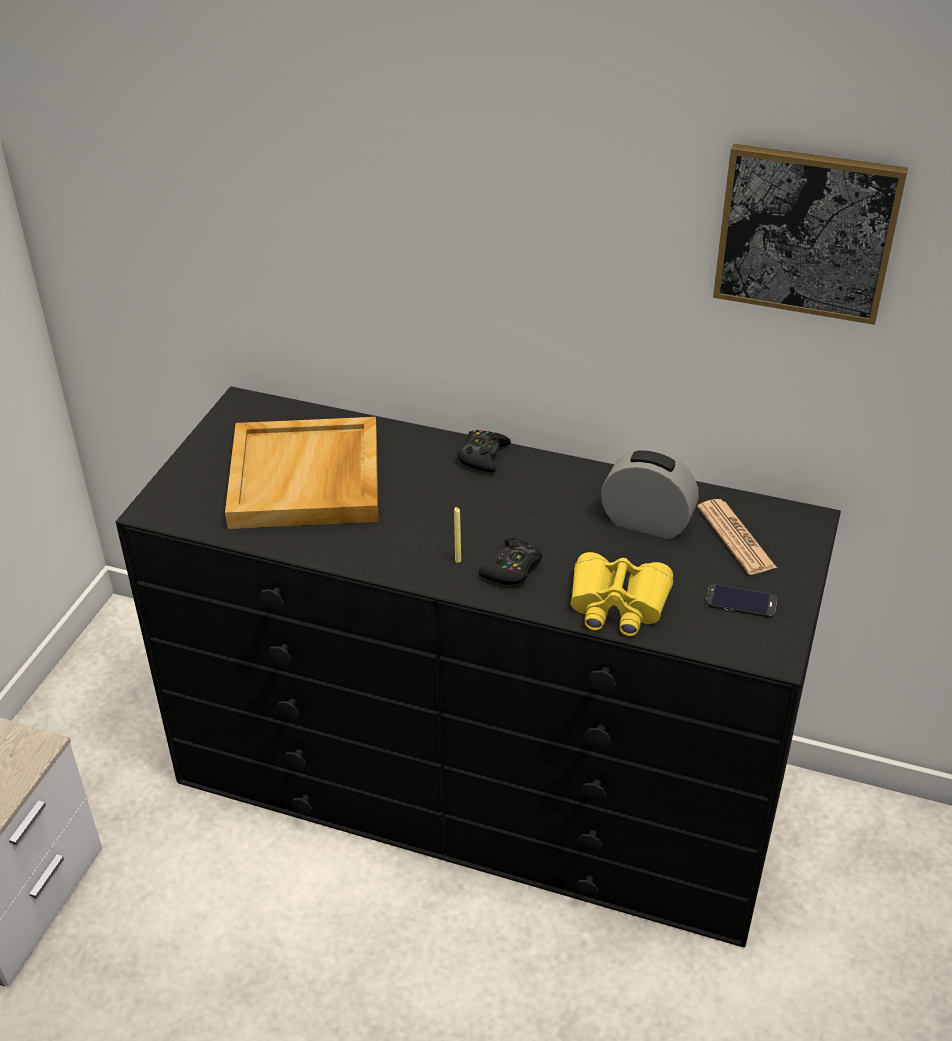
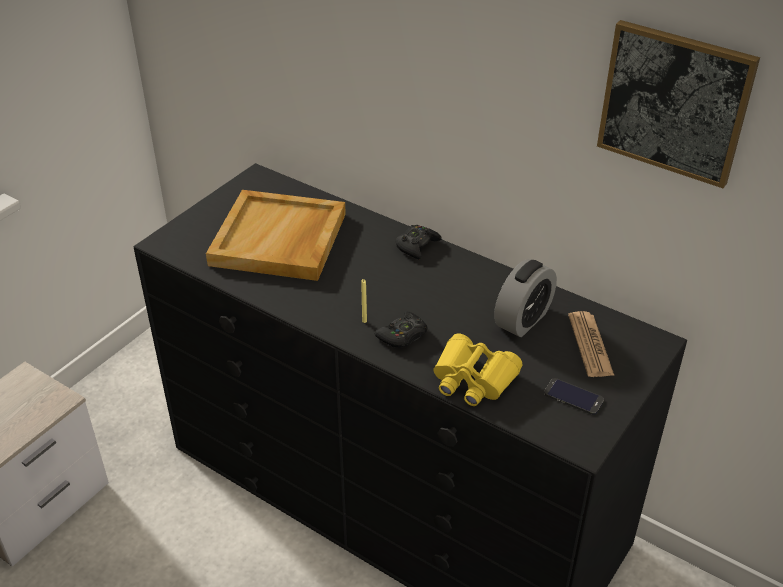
camera: 15 degrees right, 0 degrees up
(647, 522) = (523, 319): alarm clock -> alarm clock turned 90 degrees clockwise

